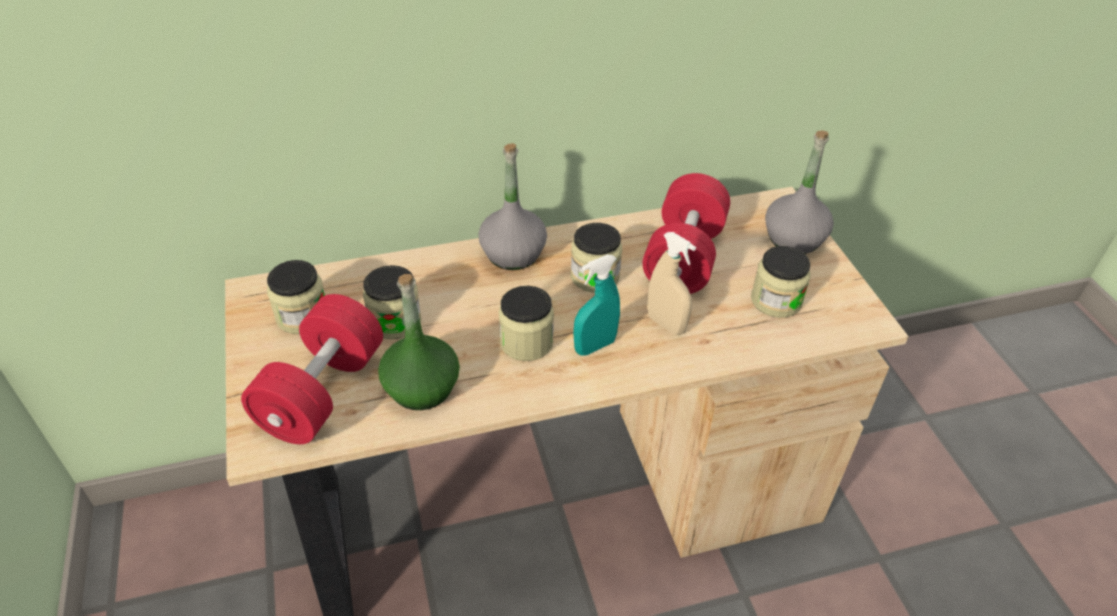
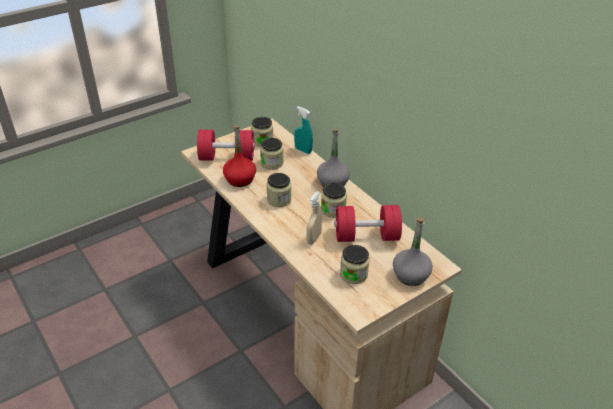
camera: 70 degrees right, 5 degrees down
(421, 388) = (240, 179): green bottle -> red bottle
(595, 346) = (287, 219): turquoise spray bottle -> turquoise spray bottle (303, 150)

